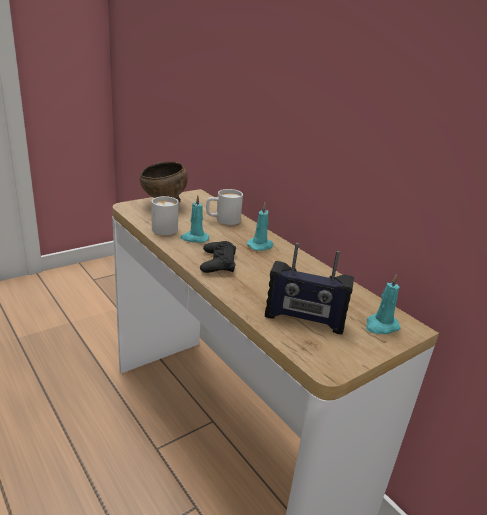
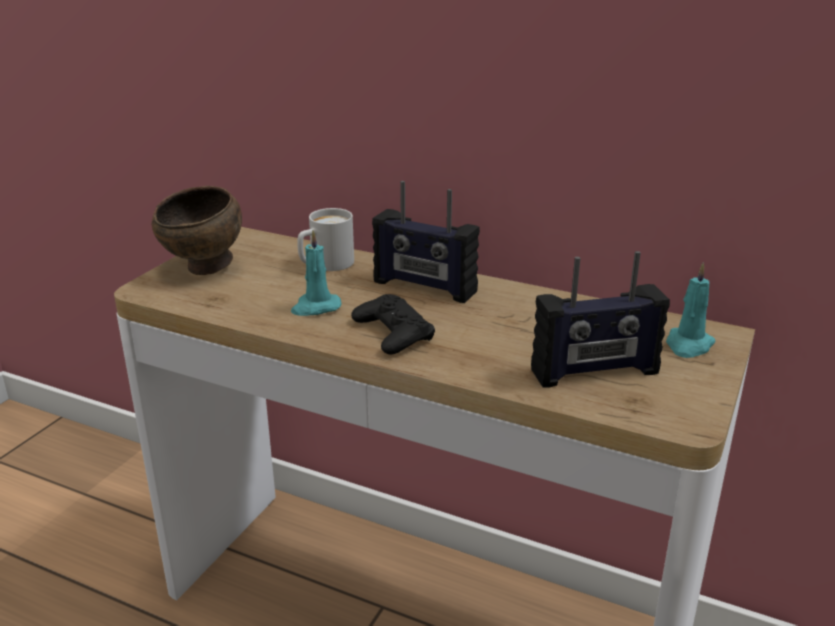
camera: 25 degrees left, 0 degrees up
(162, 227) = (244, 305): white mug -> none
(260, 246) = (424, 287): turquoise candle -> radio

